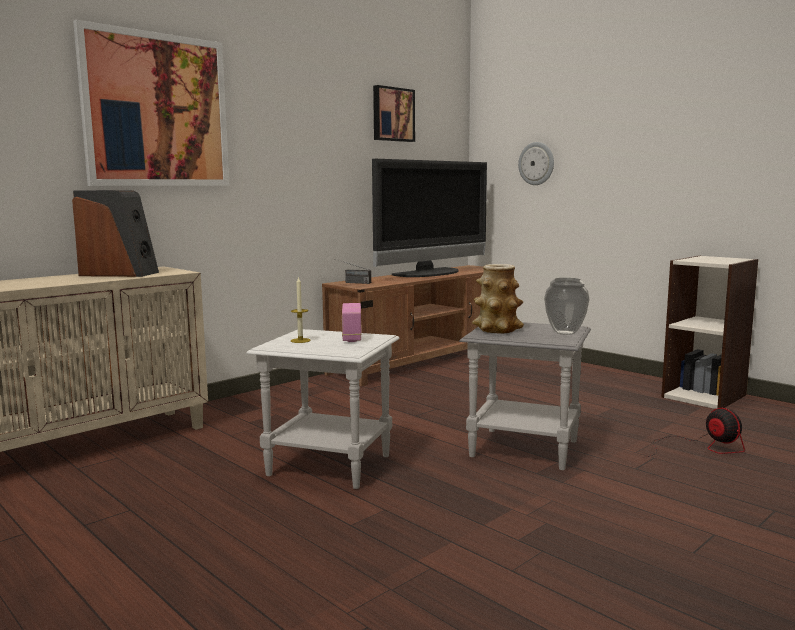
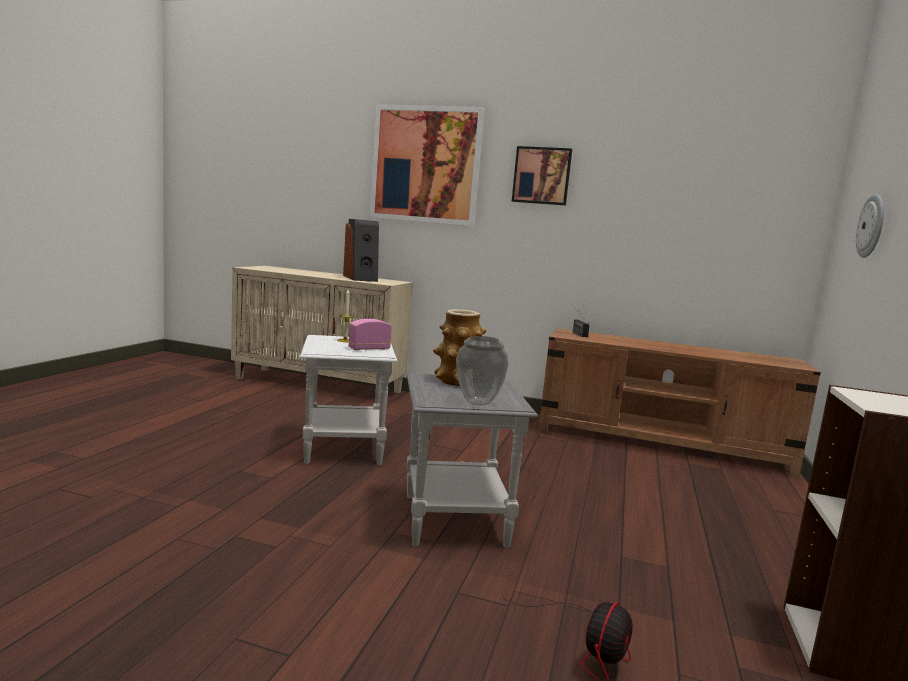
camera: 60 degrees right, 0 degrees up
(392, 114) = (689, 163): picture -> picture (542, 176)
(430, 273) = (694, 349): television -> none

